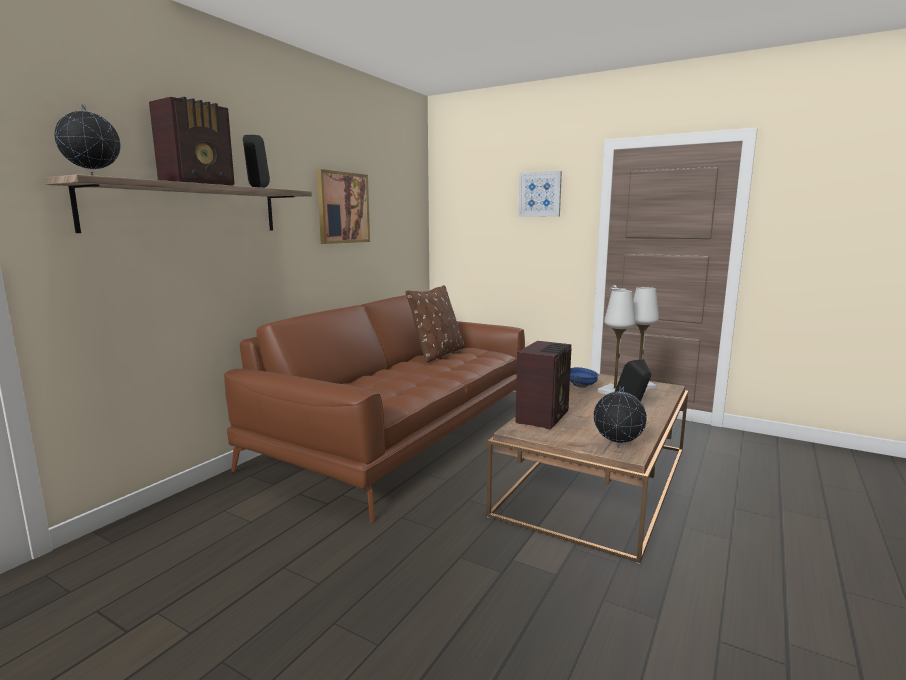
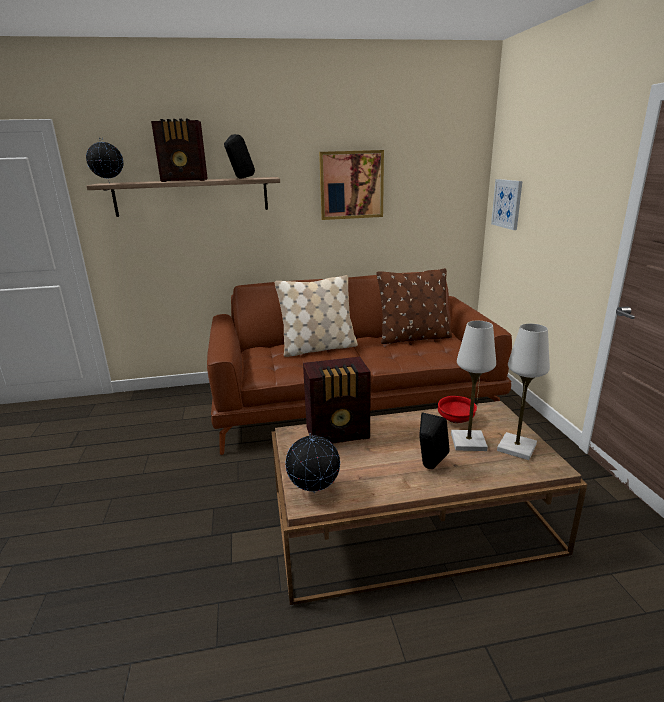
camera: 50 degrees right, 10 degrees up
(381, 379) = (318, 348): none -> beige pillow
(540, 194) = (574, 167): picture -> picture (507, 203)
(581, 386) = (455, 420): blue bowl -> red bowl

